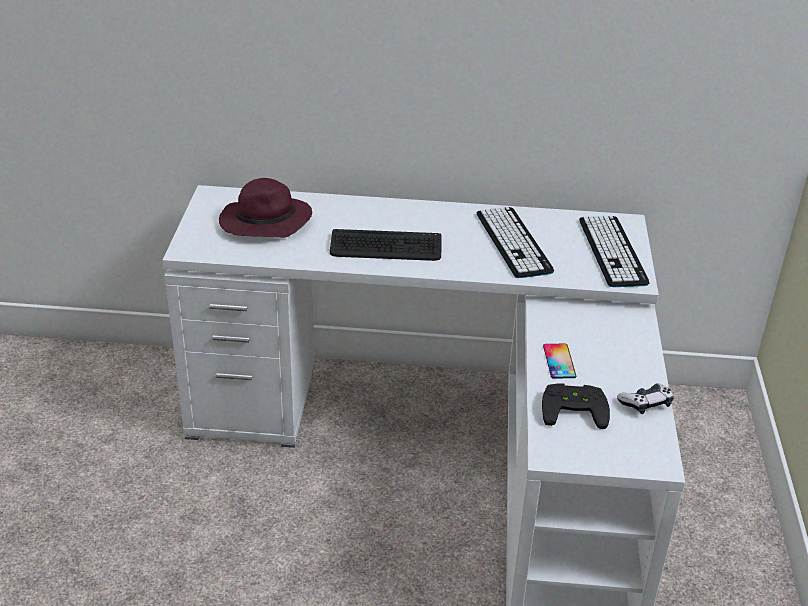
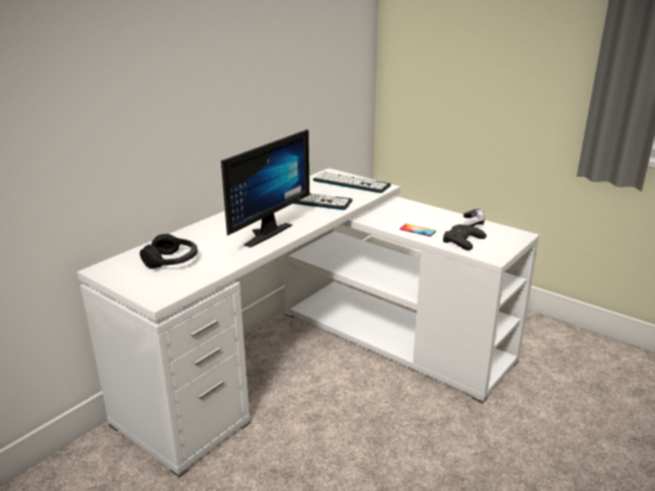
camera: 55 degrees left, 10 degrees down
(264, 223) = (172, 261): purple hat -> black headphones
(386, 247) = (262, 233): keyboard -> monitor

